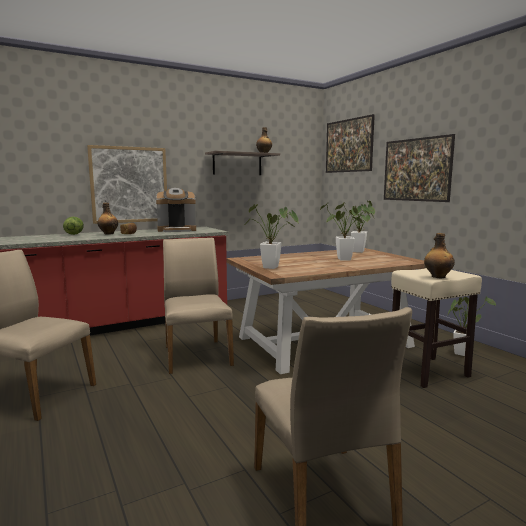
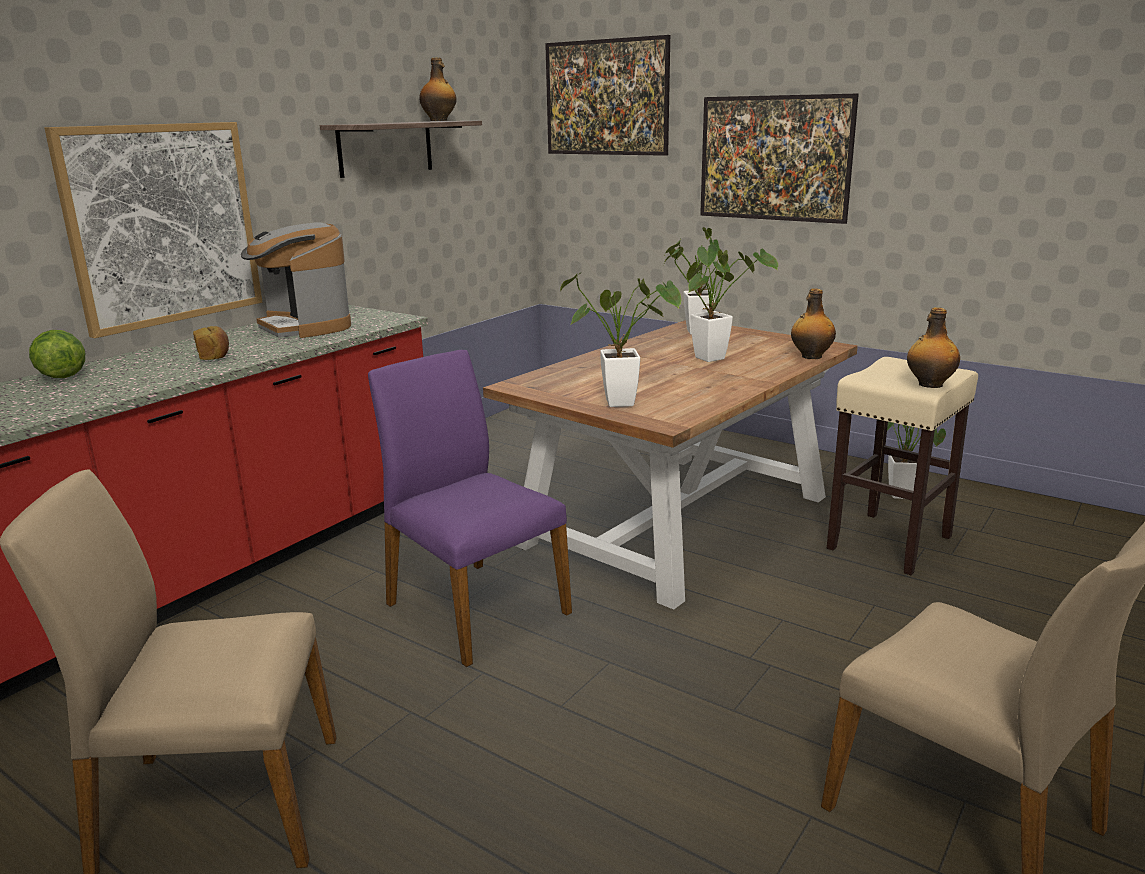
camera: 25 degrees left, 10 degrees up
(108, 234) = (156, 362): bottle -> bottle (810, 356)
(177, 230) = (304, 327): coffee machine -> coffee machine turned 90 degrees clockwise
(196, 355) = (474, 608): beige chair -> purple chair

